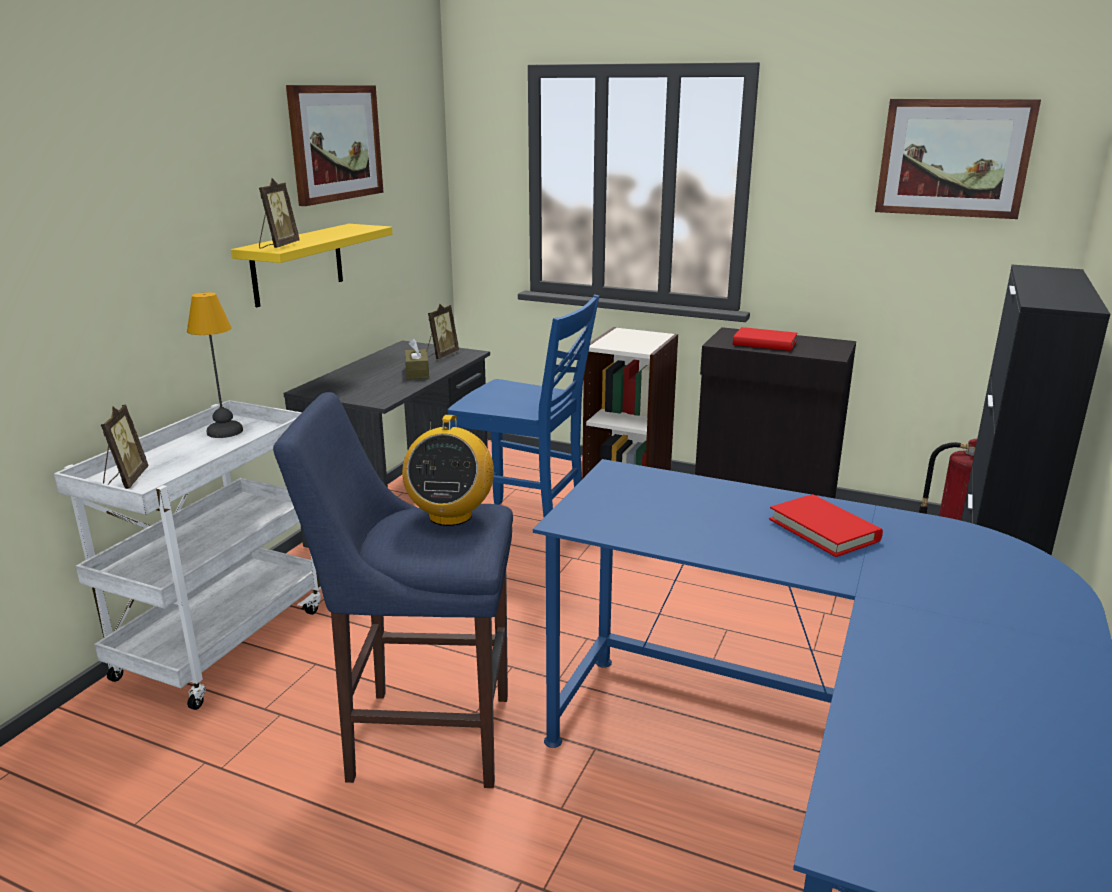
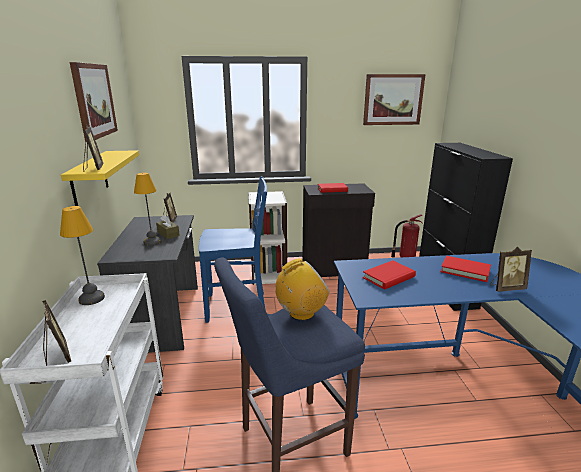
camera: 30 degrees left, 0 degrees up
(381, 379) = (152, 242): none -> table lamp
(450, 515) = (301, 313): radio -> radio turned 90 degrees counterclockwise
(655, 503) = (388, 277): none -> red book
(859, 575) = (506, 288): none -> picture frame

